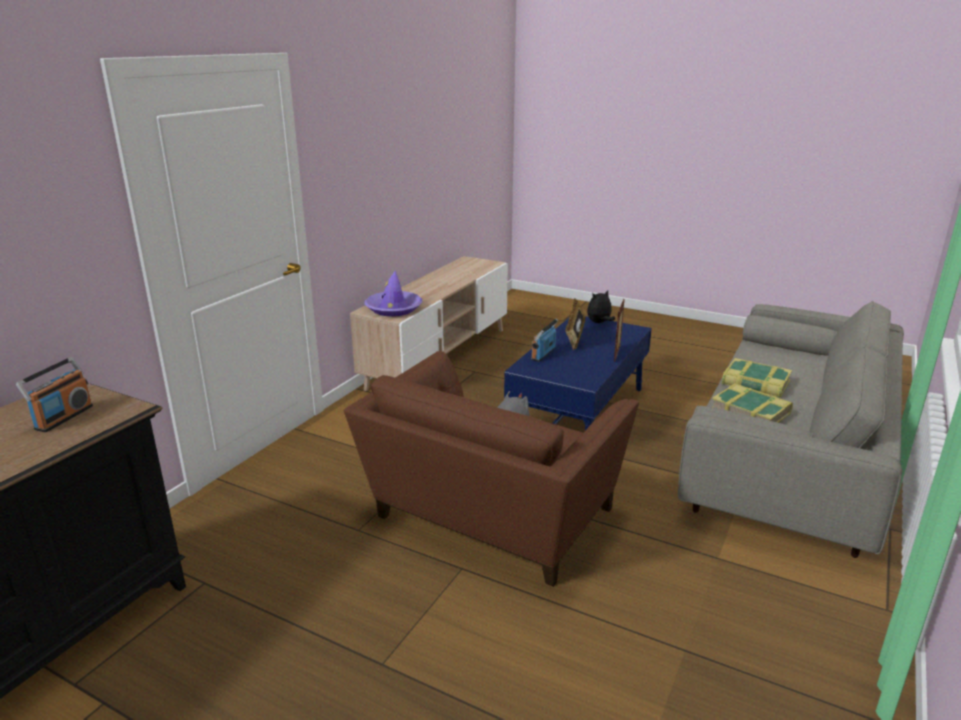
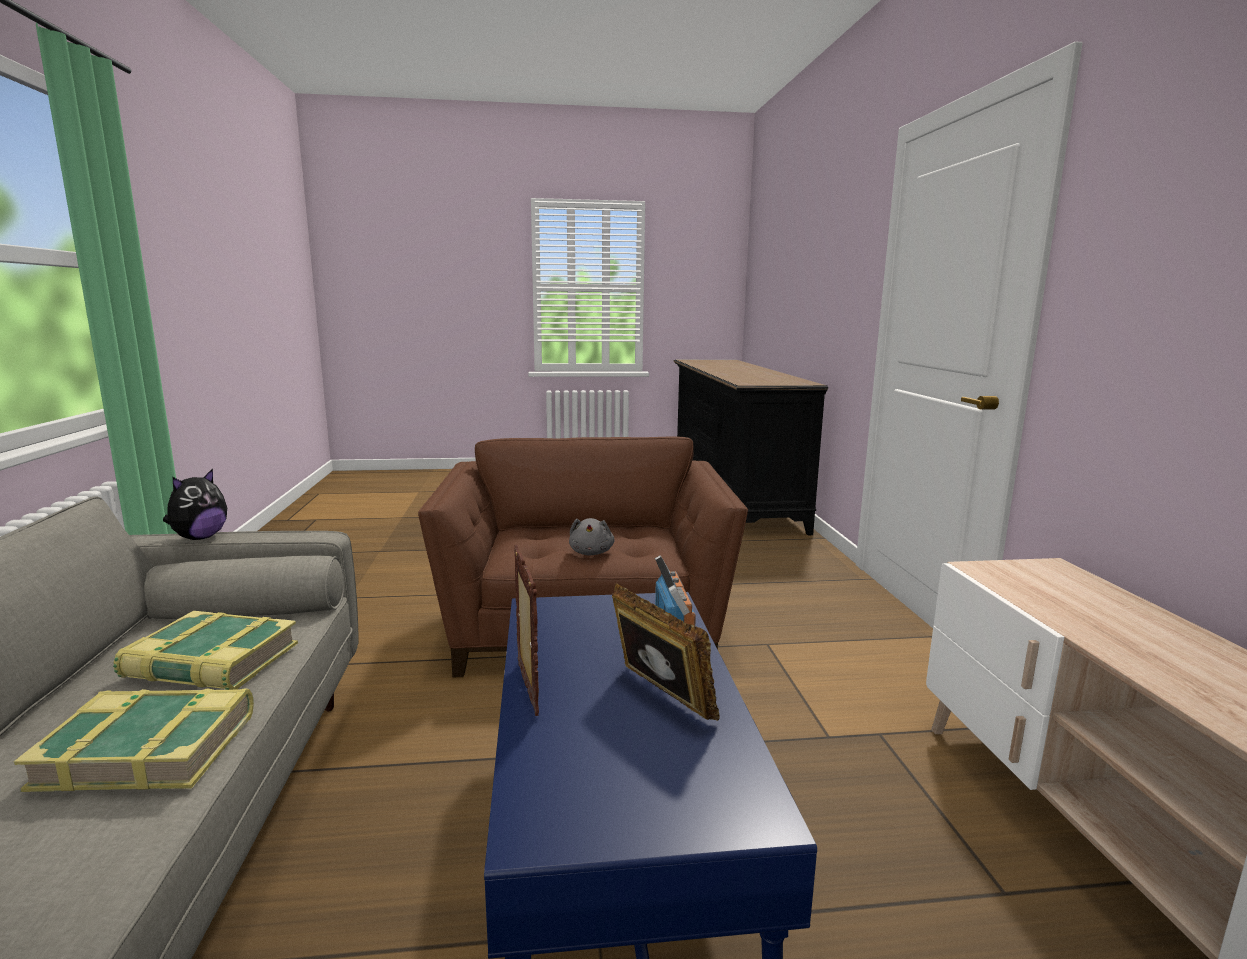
camera: 145 degrees right, 10 degrees down
(63, 417) = (763, 380): radio -> none
(394, 309) = (1039, 583): purple hat -> none
(599, 323) = (677, 816): plush toy -> plush toy (199, 537)

